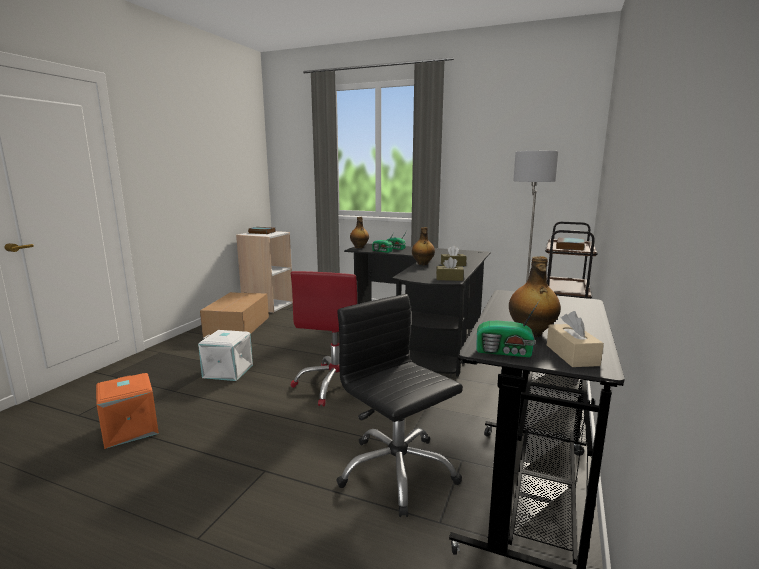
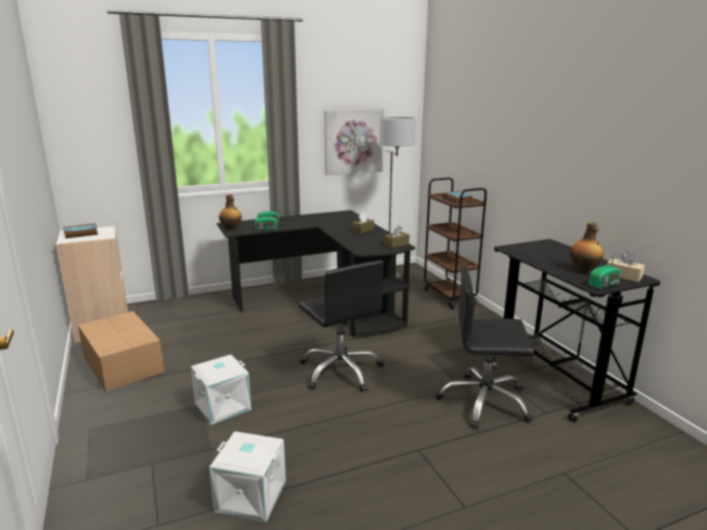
camera: 45 degrees left, 5 degrees up
(129, 429) = (250, 497): orange storage box -> white storage box
(336, 384) = (341, 371): red office chair -> black office chair
(422, 264) = (339, 235): bottle -> none
(507, 181) = (353, 141): none -> picture

